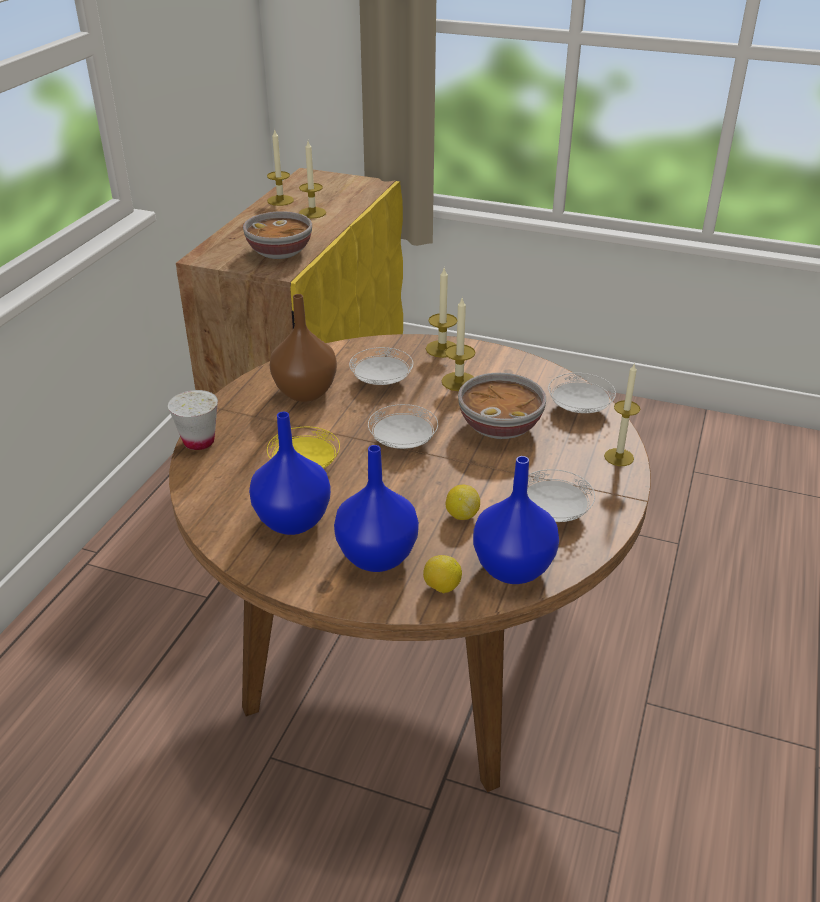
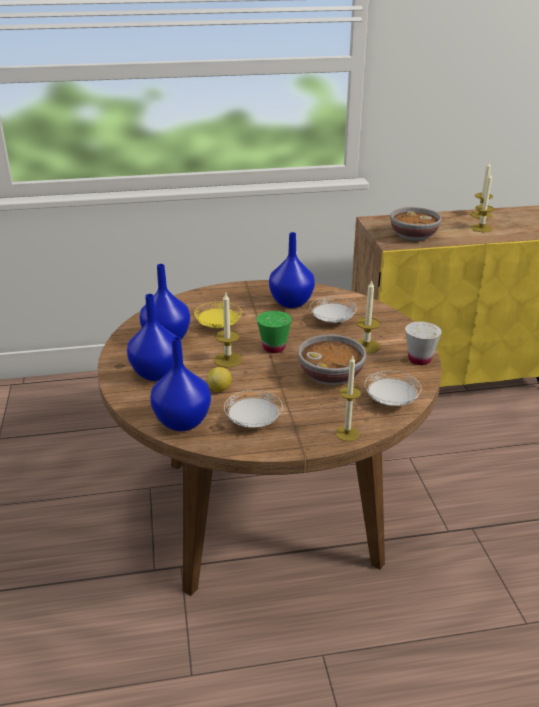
camera: 60 degrees right, 5 degrees down
(199, 441) = (211, 291): white cup -> white cup (419, 359)
(306, 392) = (291, 303): brown vase -> blue vase
(402, 442) = (274, 348): white plate -> green cup
(441, 587) = (145, 402): lemon -> none
(442, 349) = (398, 329): candle -> candle (228, 360)

